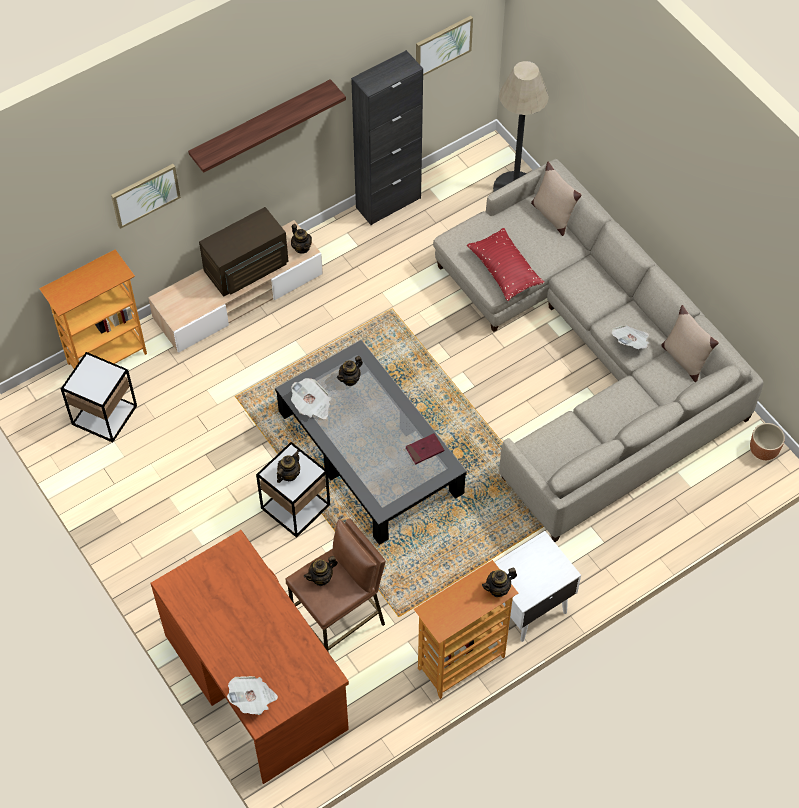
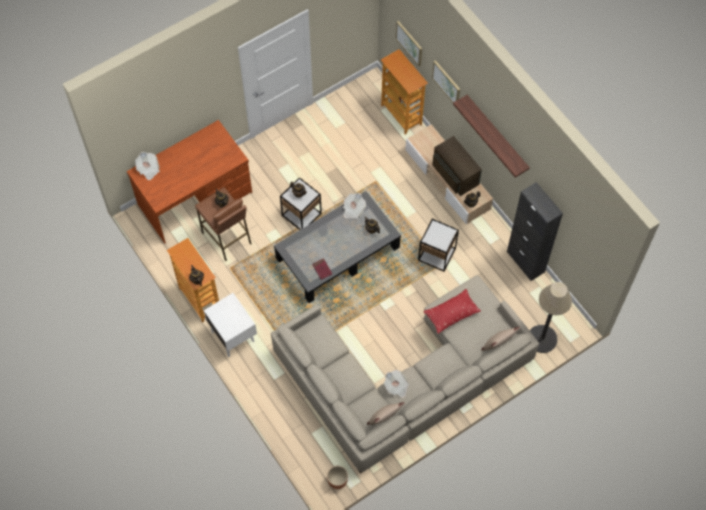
camera: 90 degrees right, 5 degrees up
(104, 415) = (362, 116): side table -> side table (436, 254)
(443, 46) = (581, 242): picture -> picture (409, 43)

